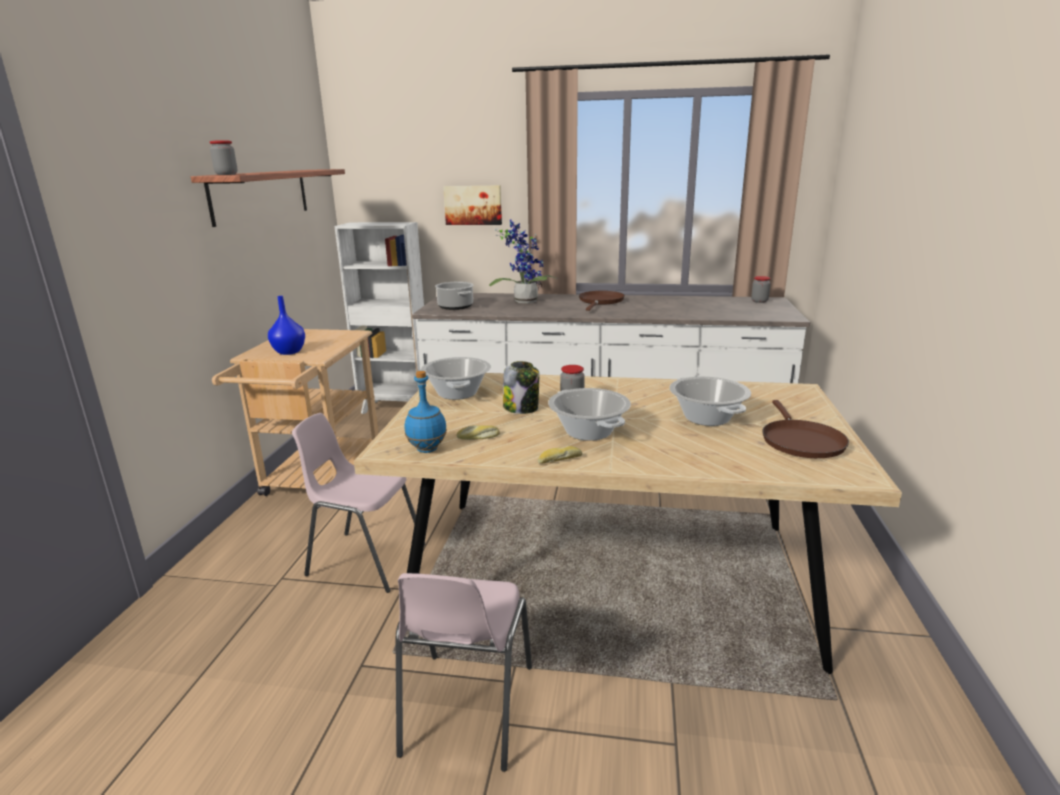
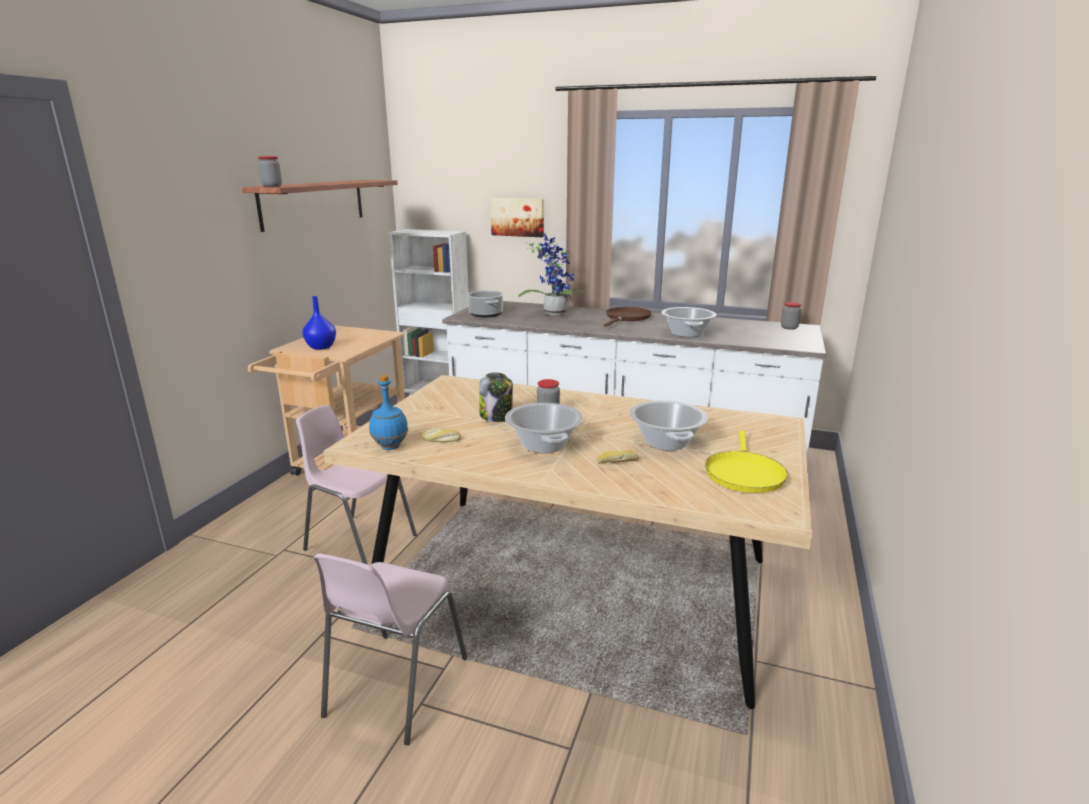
camera: 10 degrees right, 0 degrees up
(457, 393) = (448, 397): cooking pot -> cooking pot (687, 333)
(559, 459) = (500, 468): bread -> bread (617, 462)
(800, 441) = (743, 473): brown frying pan -> yellow frying pan

